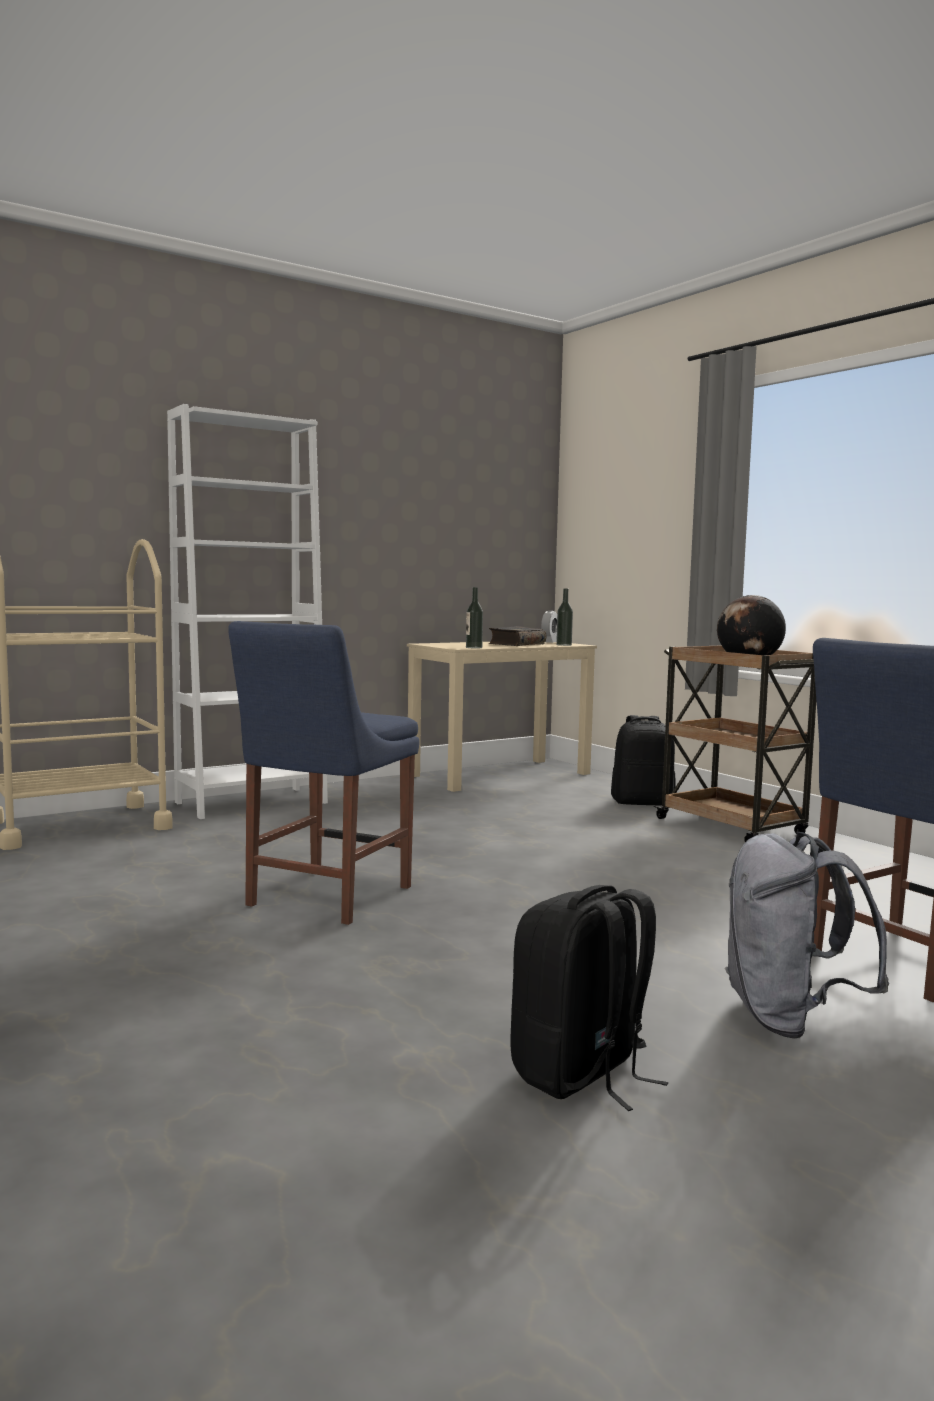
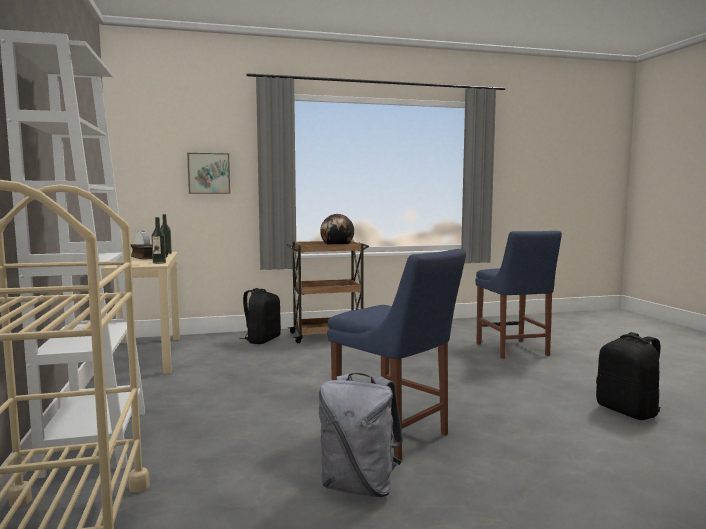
camera: 70 degrees left, 0 degrees up
(649, 527) = (209, 173): none -> picture
(789, 1019) = (568, 374): grey backpack -> grey backpack (360, 486)

